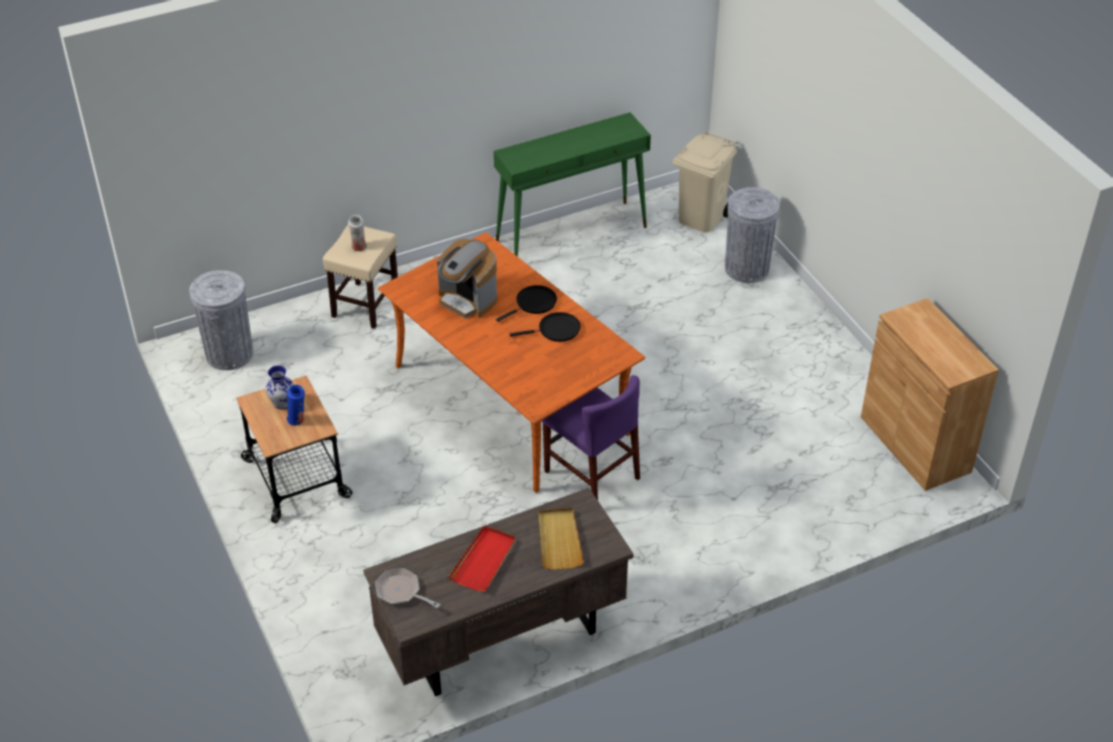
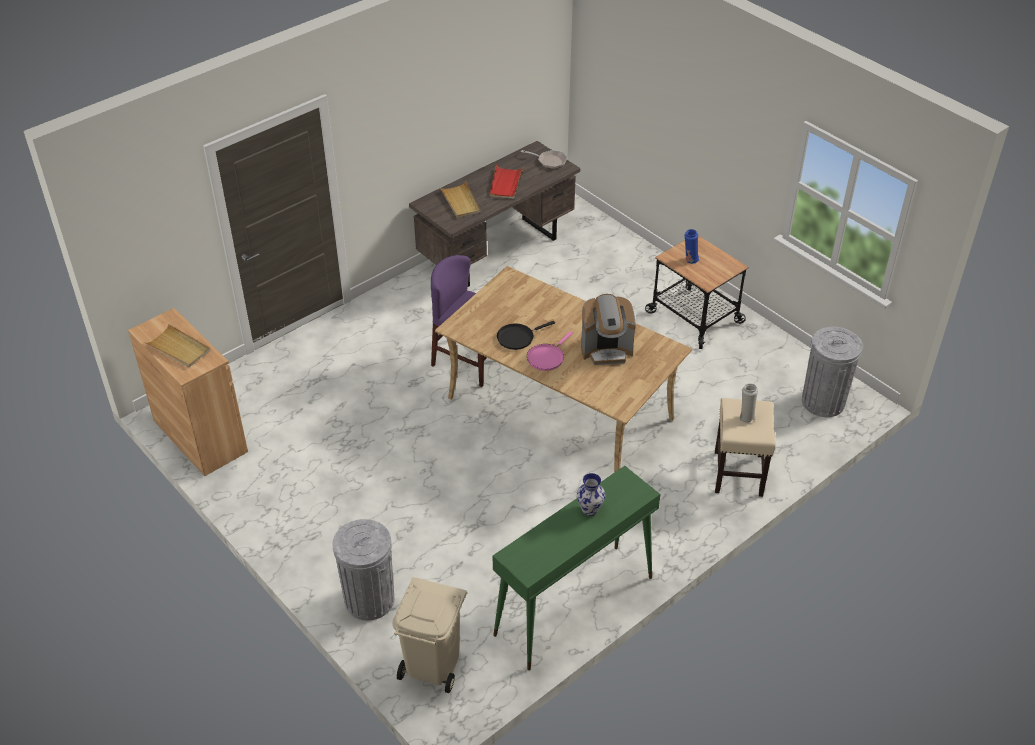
camera: 165 degrees right, 0 degrees up
(281, 404) = (710, 268): vase -> vase (590, 509)
(467, 300) = (606, 350): coffee machine -> coffee machine turned 150 degrees clockwise
(511, 399) = (559, 408): orange dining table -> beige dining table
(534, 303) = (546, 357): black frying pan -> pink frying pan
(936, 337) = (178, 348): none -> beige tray

